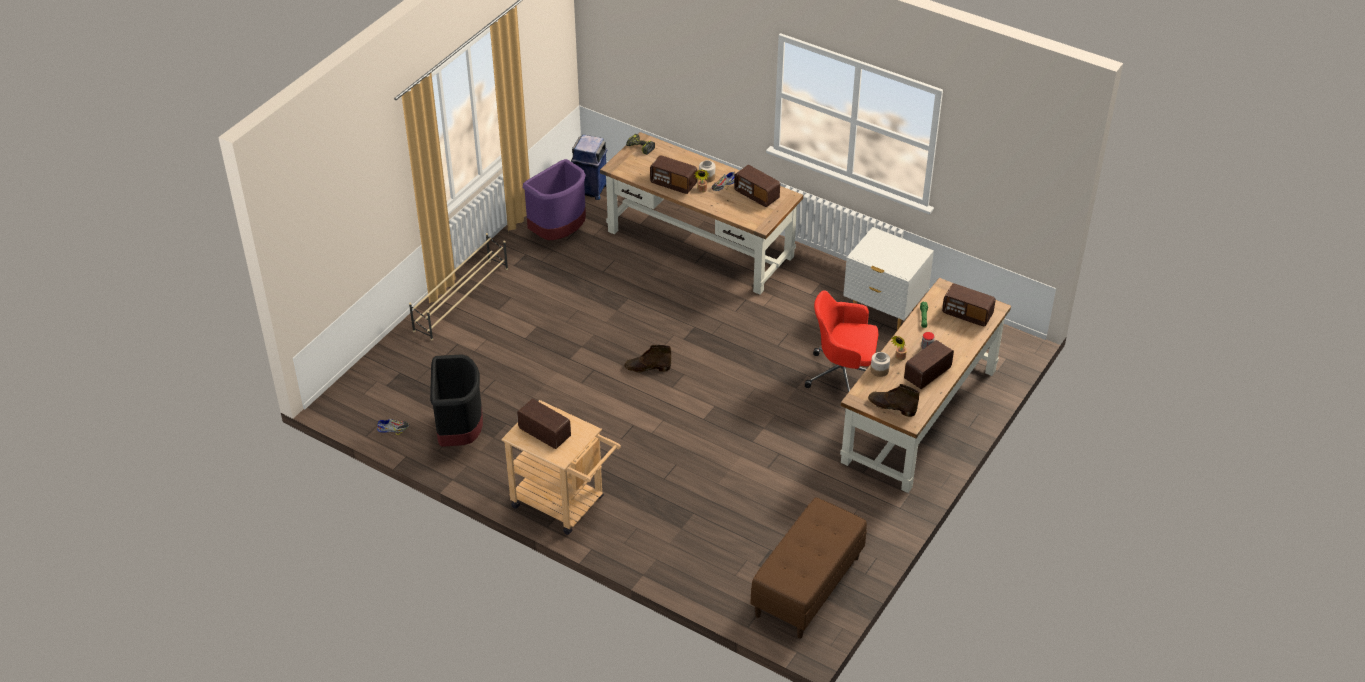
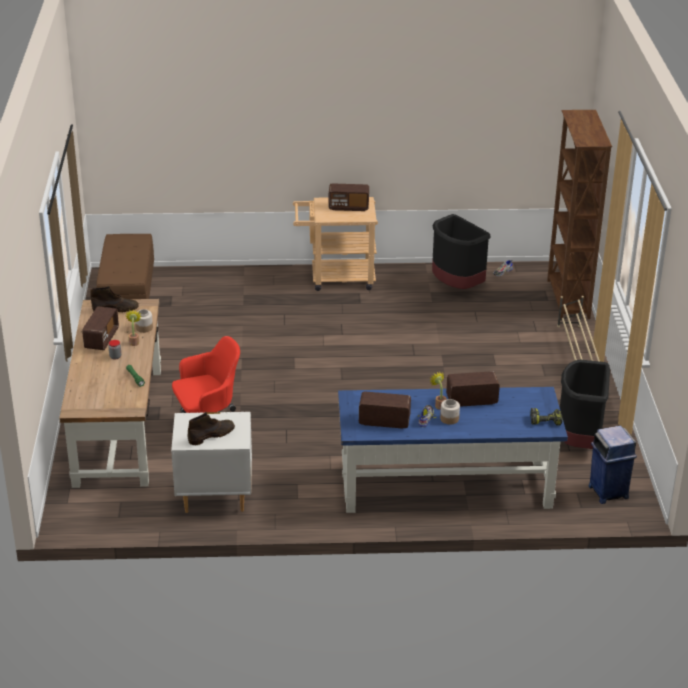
camera: 145 degrees right, 10 degrees down
(382, 364) = (567, 299): none -> brown bookcase
(559, 233) = (579, 441): purple trash can -> black trash can
(647, 367) = (375, 372): brown boot -> brown boot (212, 435)
(701, 244) = (445, 486): brown desk -> blue desk
(967, 314) = (96, 395): radio -> none

